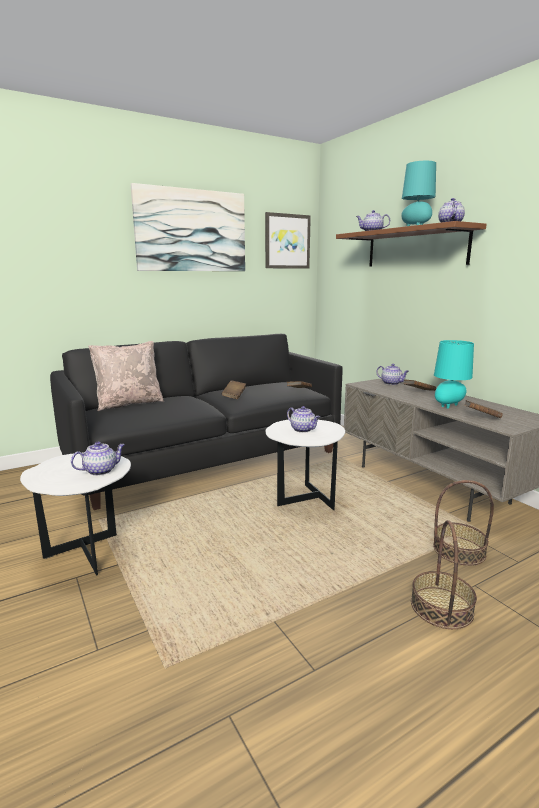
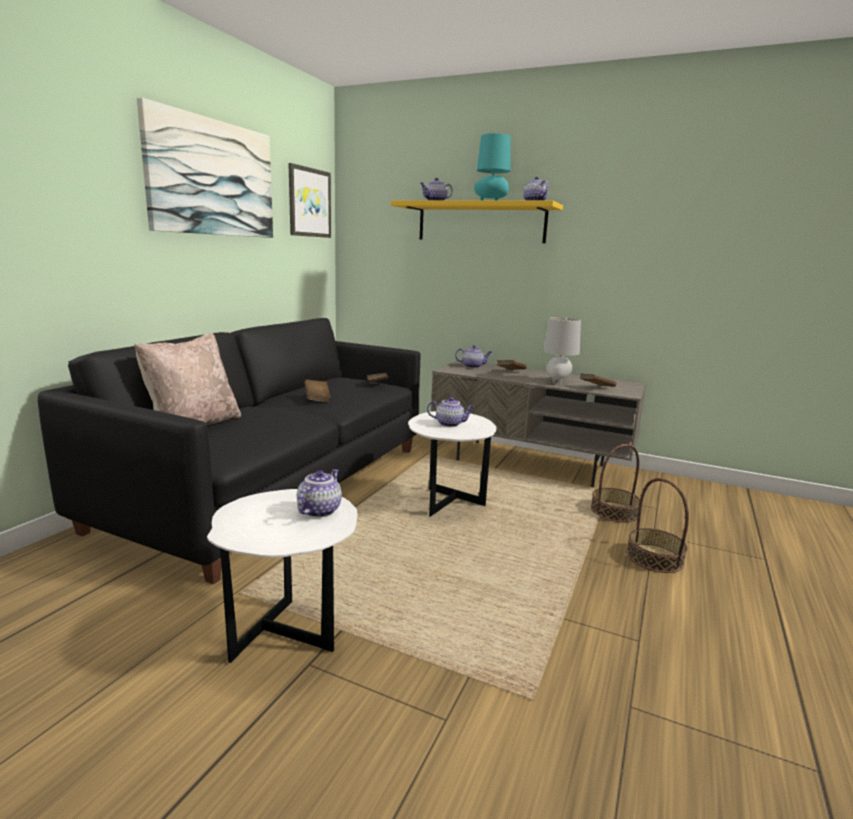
camera: 35 degrees left, 0 degrees up
(415, 248) = (480, 223): brown shelf -> yellow shelf
(449, 406) = (558, 382): turquoise table lamp -> grey table lamp

